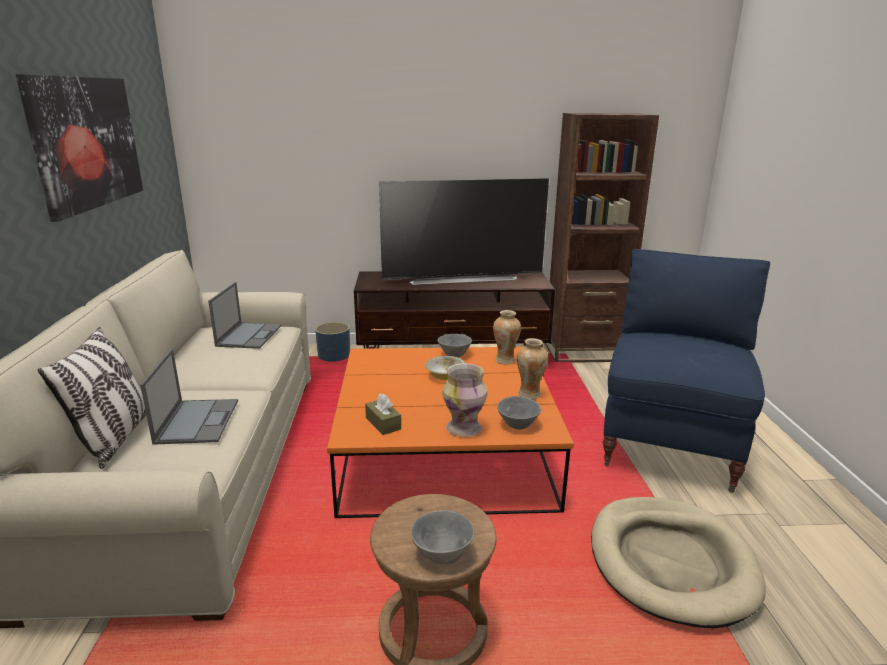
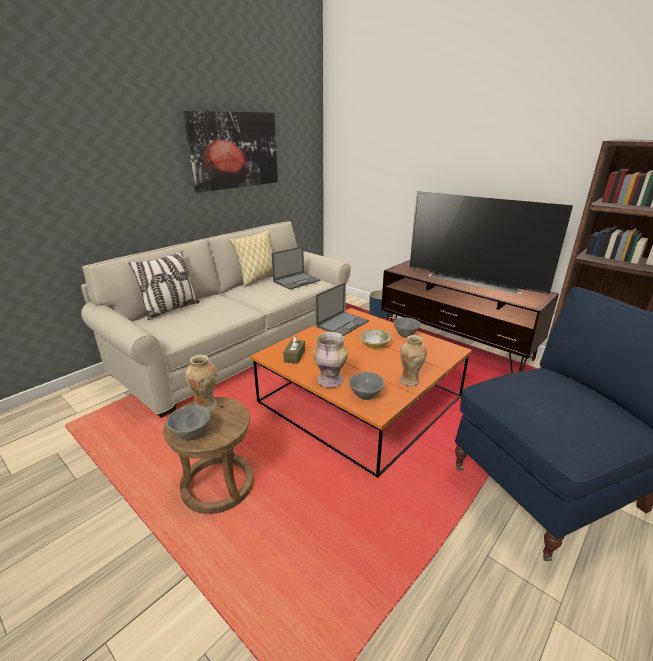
camera: 45 degrees right, 5 degrees up
(184, 351) = (258, 279): none -> pillow
(197, 421) = (207, 314): laptop -> laptop (342, 323)
(505, 360) = (434, 352): vase -> vase (206, 406)
(671, 563) = (402, 562): beige dog bed -> none

